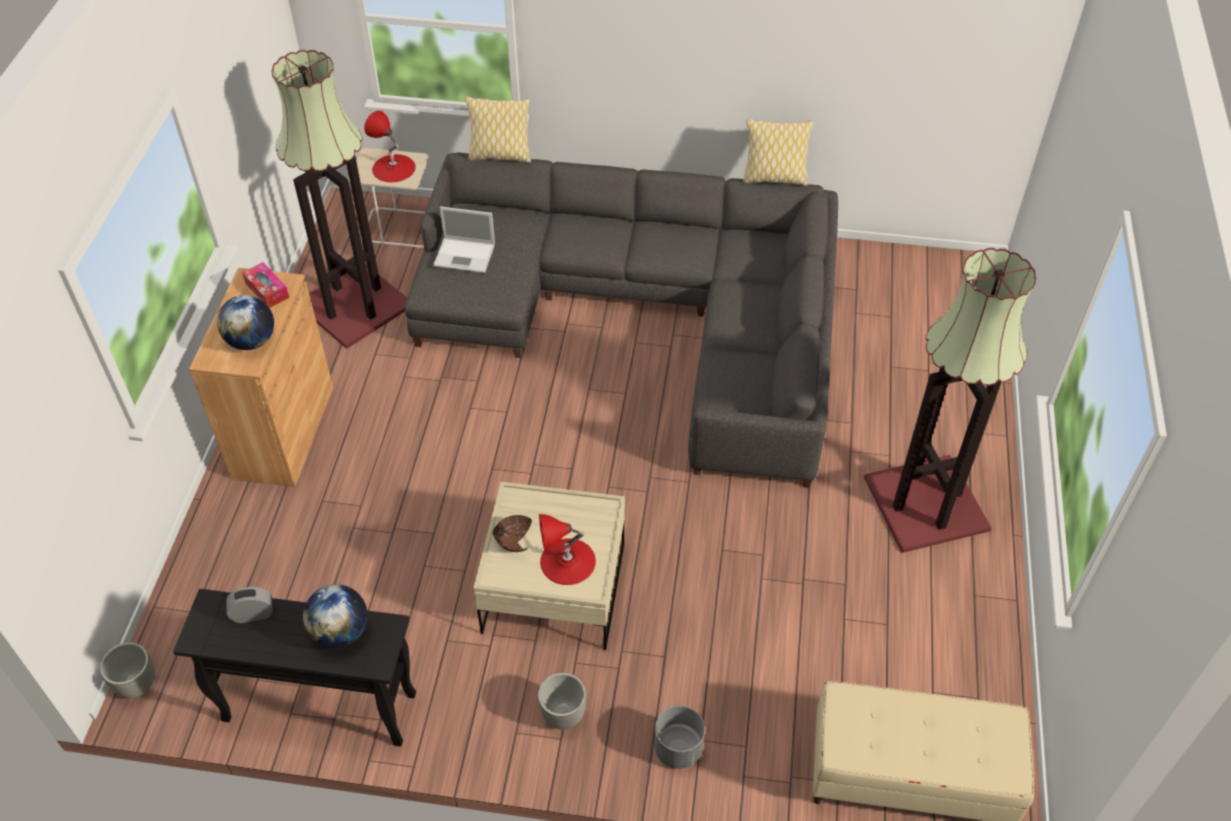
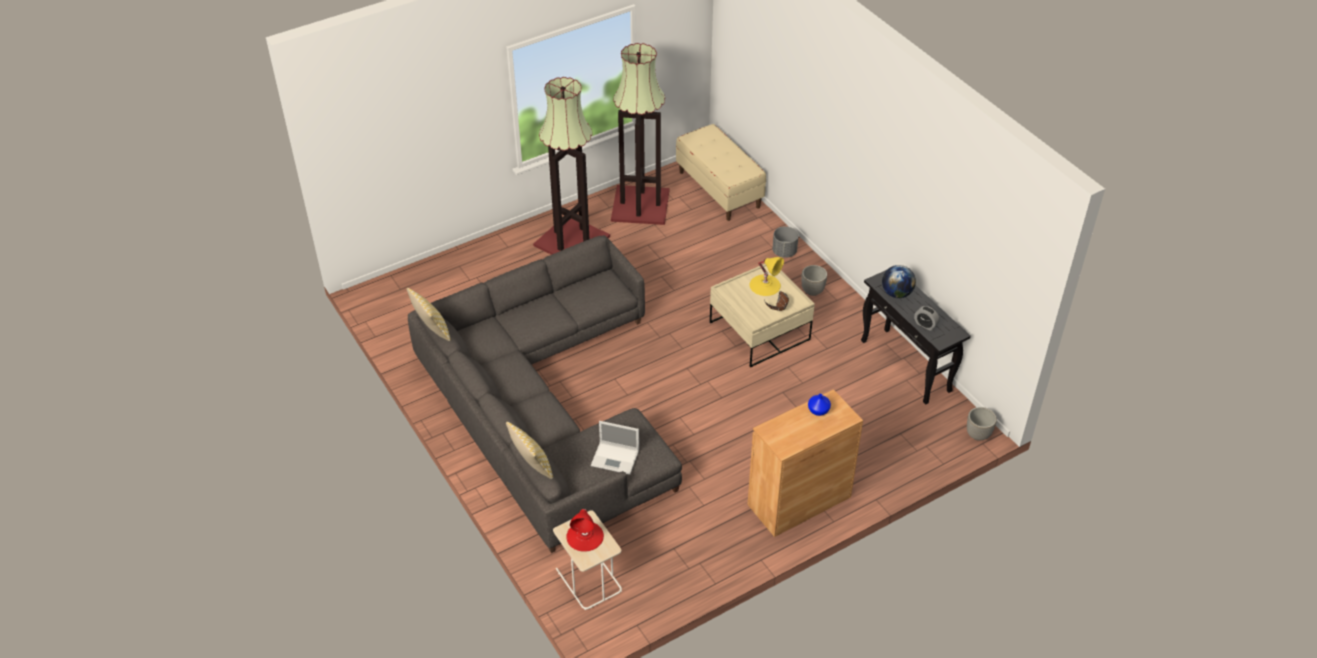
camera: 130 degrees left, 5 degrees down
(251, 341) = (818, 410): globe -> blue vase
(267, 290) = (781, 433): tissue box -> none
(353, 305) = (679, 547): floor lamp -> floor lamp (641, 206)
(465, 255) = (616, 458): laptop -> laptop turned 135 degrees clockwise
(567, 561) = (765, 285): red table lamp -> yellow table lamp

